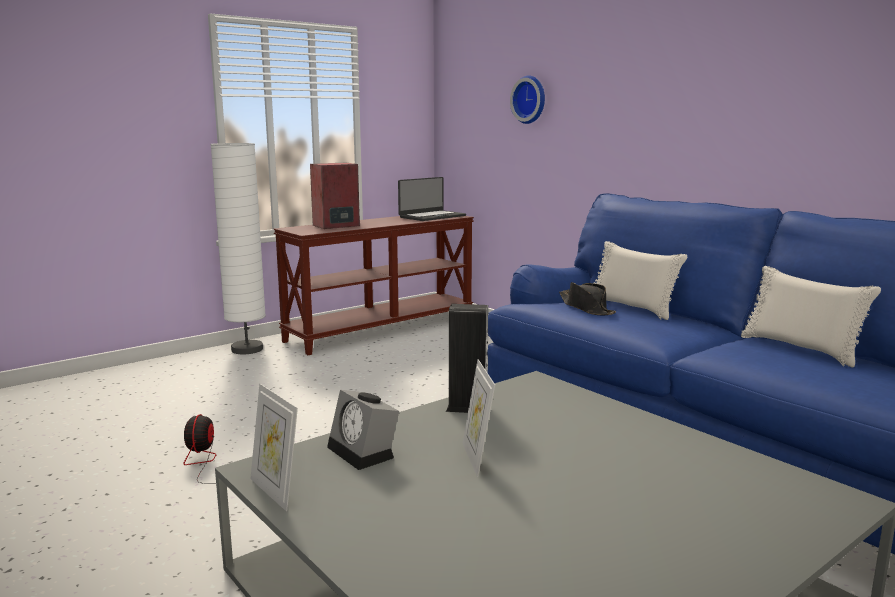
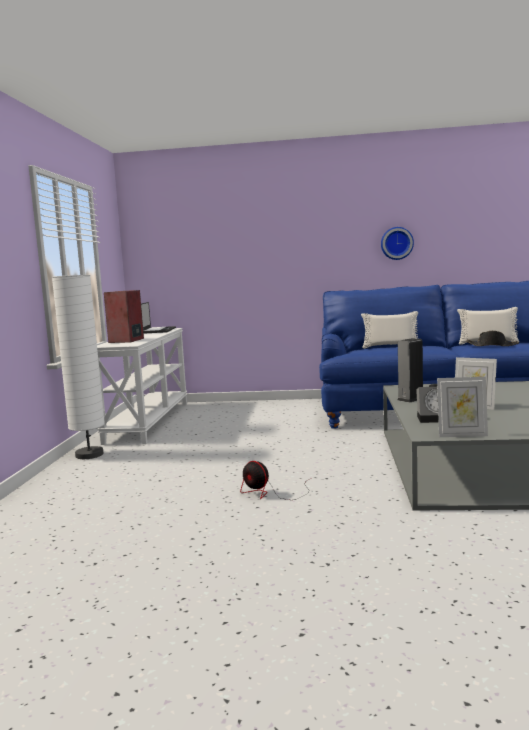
camera: 45 degrees left, 5 degrees down
(381, 329) = (148, 421): brown console table -> white console table
(530, 99) = (226, 241): wall clock -> wall clock (396, 243)
(586, 308) = (378, 349): black hat -> black hat (492, 345)

